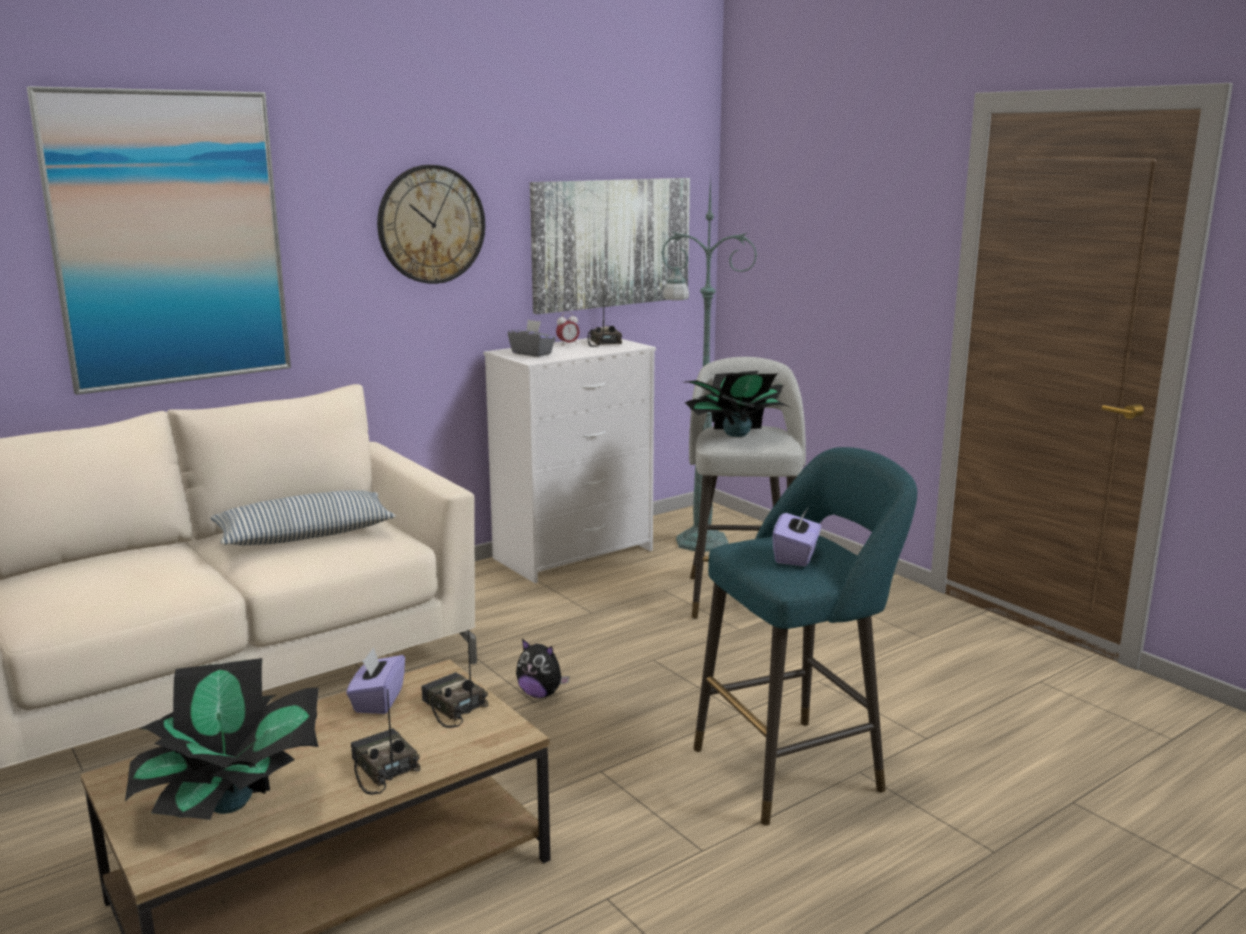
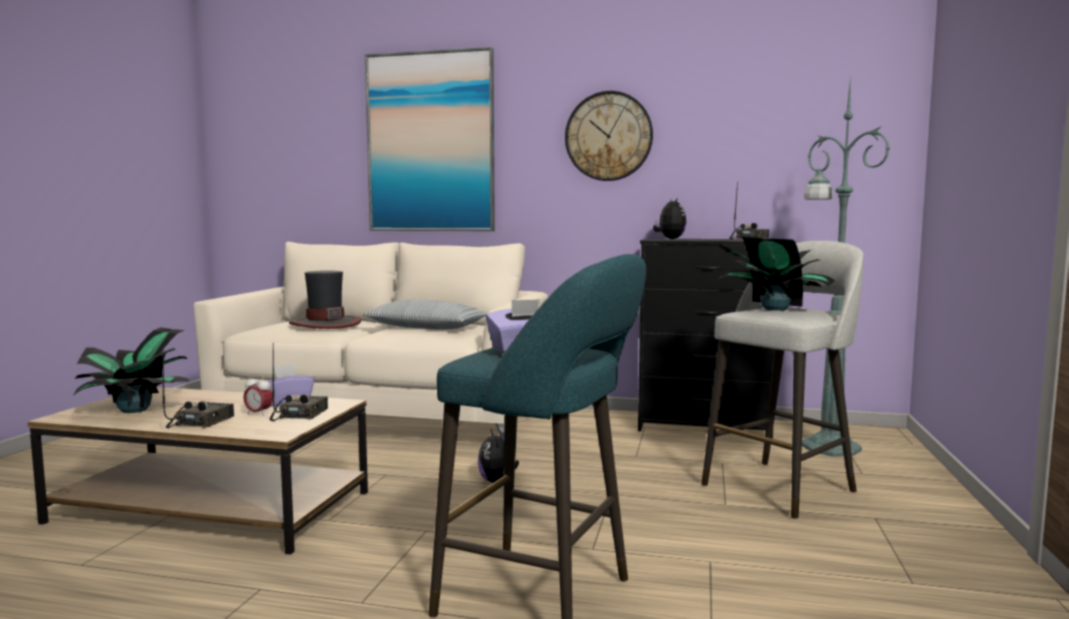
camera: 50 degrees right, 10 degrees down
(144, 573) = (325, 324): none -> hat
(532, 353) = (670, 239): grey tissue box -> plush toy
(568, 344) = (718, 238): alarm clock -> alarm clock (258, 413)
(574, 553) = (705, 425): white dresser -> black dresser
(611, 243) = (785, 156): picture -> none

